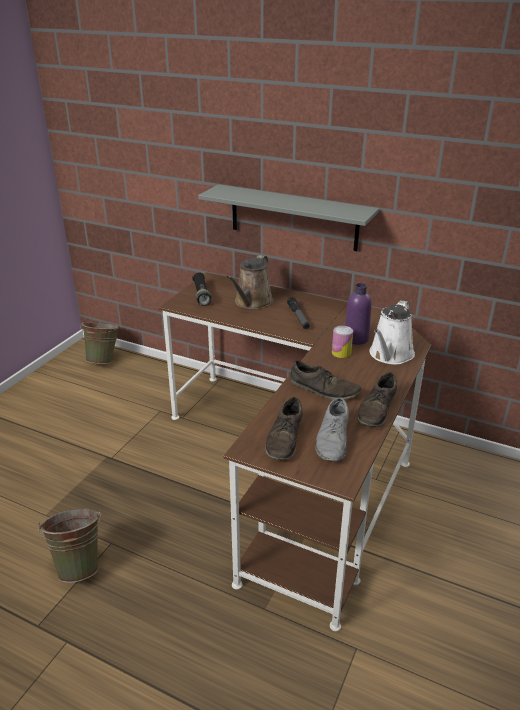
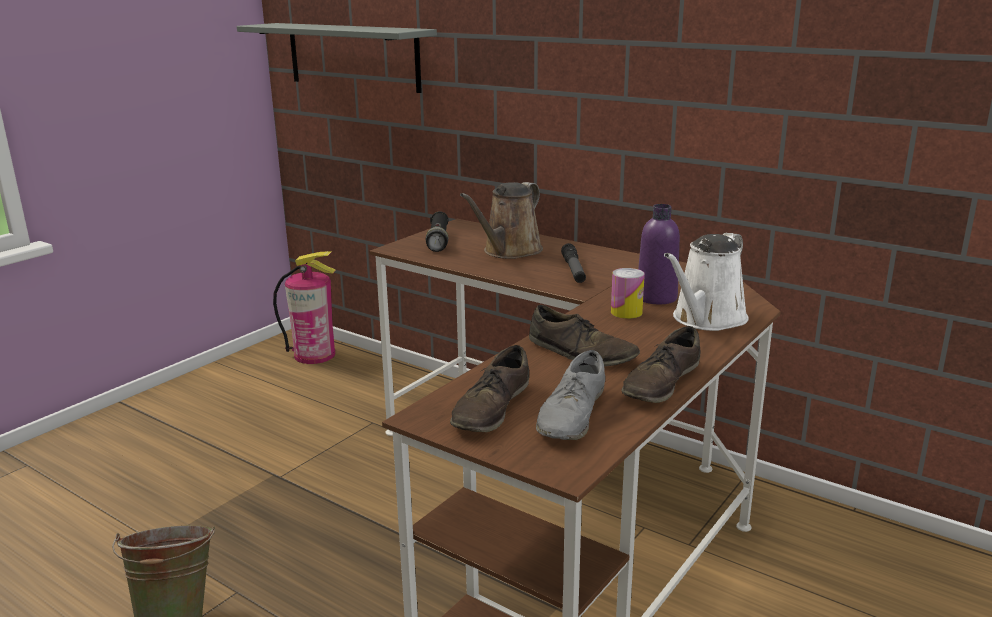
camera: 10 degrees right, 10 degrees down
(104, 360) = (314, 355): green bucket -> fire extinguisher
(293, 217) = (579, 127): grey shelf -> grey shelf (353, 56)

